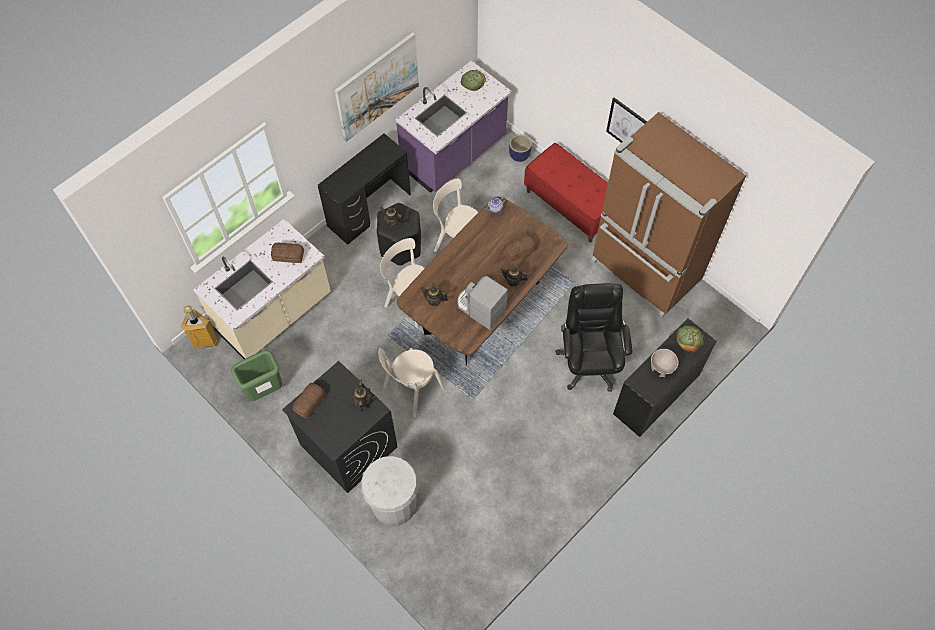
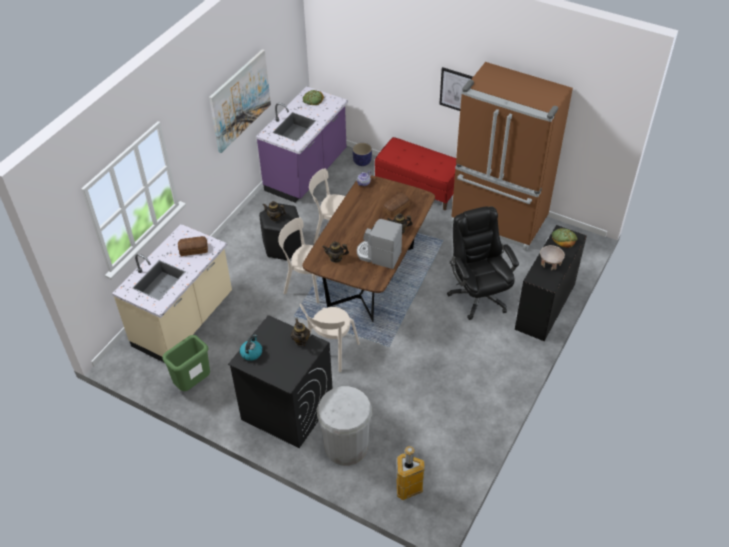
camera: 15 degrees left, 15 degrees down
(205, 340) = (124, 356): trash can -> trash can (408, 489)
(308, 402) = (251, 353): bread -> kettle
(370, 211) = (246, 226): black desk -> none

